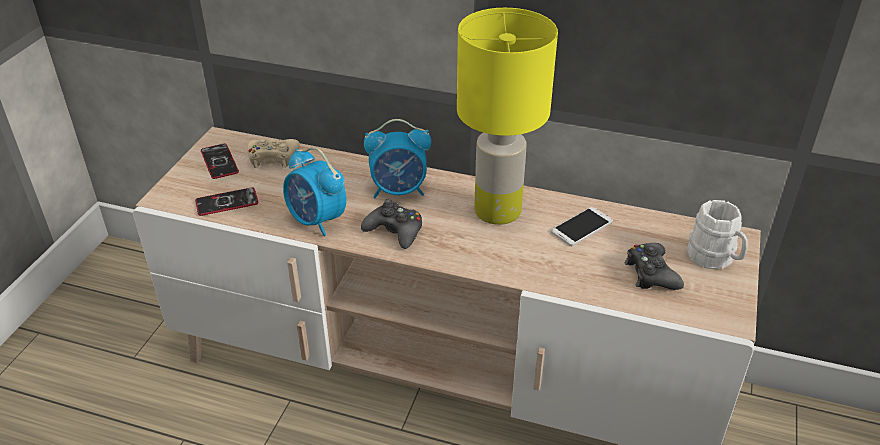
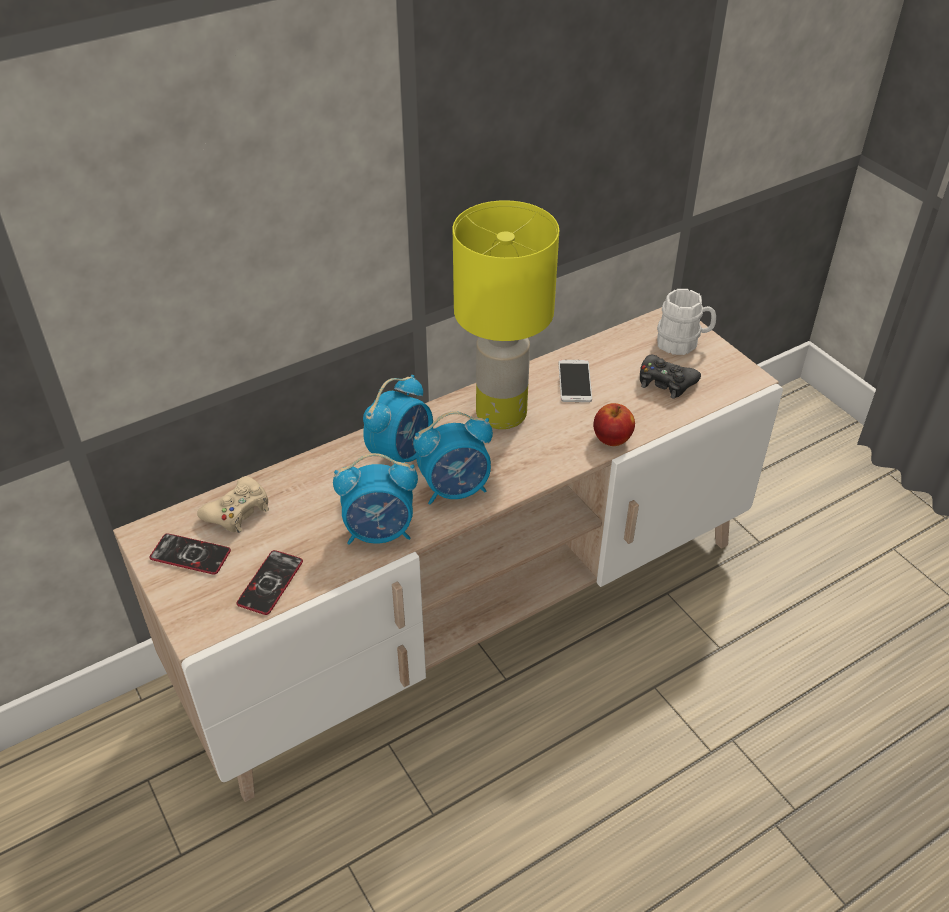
camera: 50 degrees left, 5 degrees up
(395, 231) = (455, 489): black game controller -> alarm clock
(544, 278) = (612, 439): none -> apple

